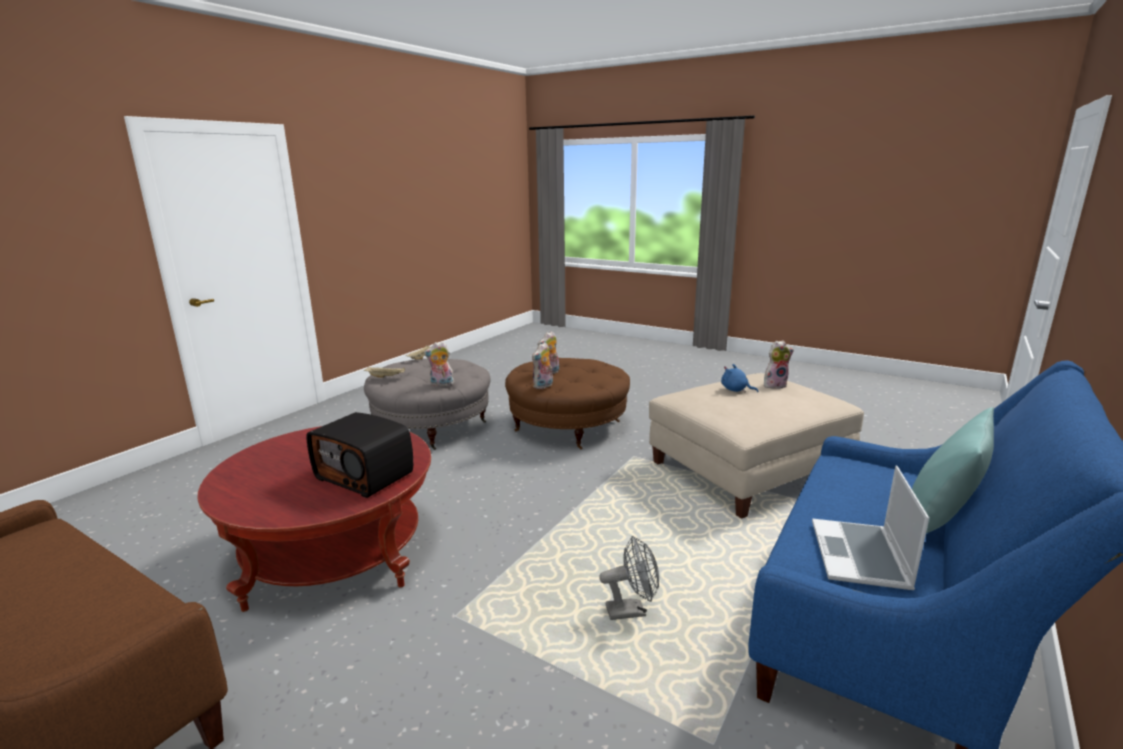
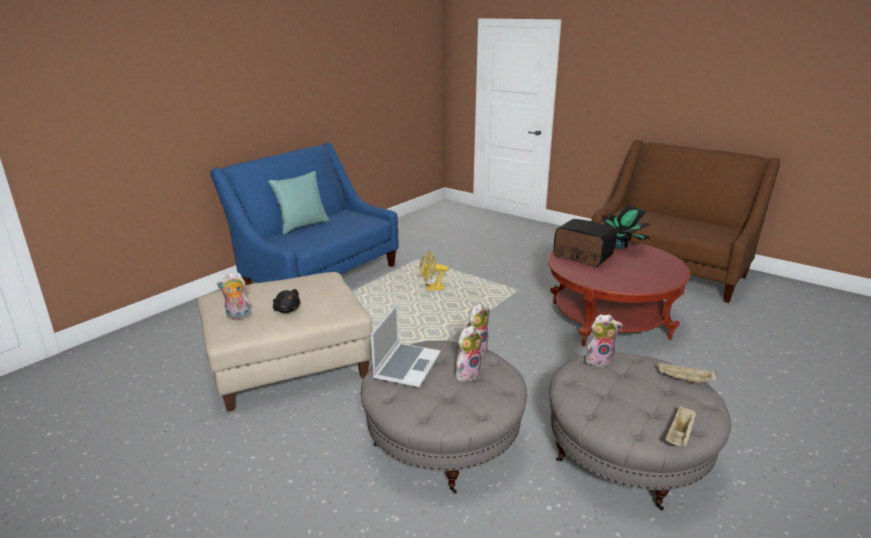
camera: 175 degrees left, 5 degrees up
(274, 503) = (618, 247): none -> potted plant
(568, 426) = (443, 440): brown ottoman -> grey ottoman
(632, 610) = (431, 288): grey fan -> yellow fan
(736, 390) = (286, 310): blue plush toy -> black plush toy
(861, 556) = (349, 220): laptop -> laptop (406, 365)

